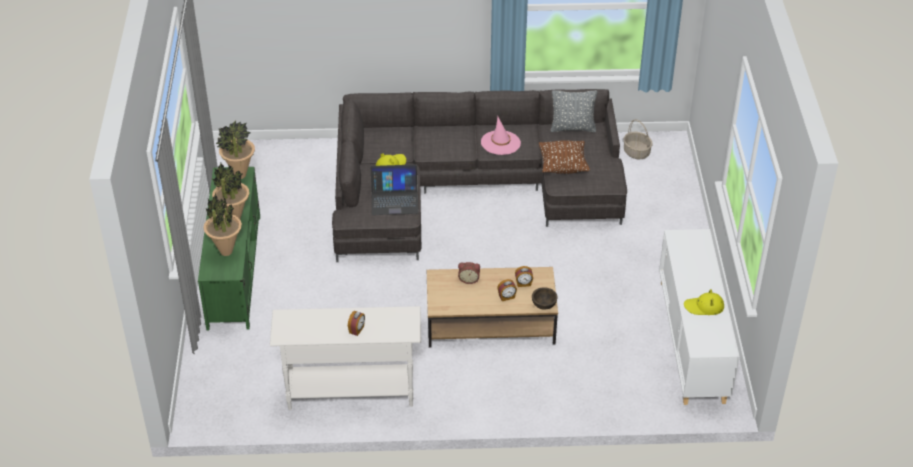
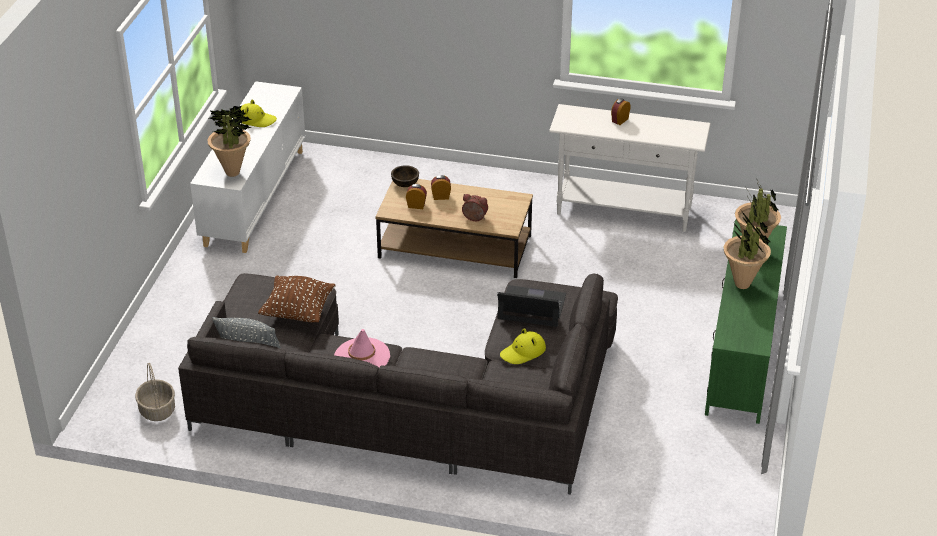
camera: 165 degrees left, 5 degrees down
(240, 175) = (732, 338): potted plant -> potted plant (233, 172)

